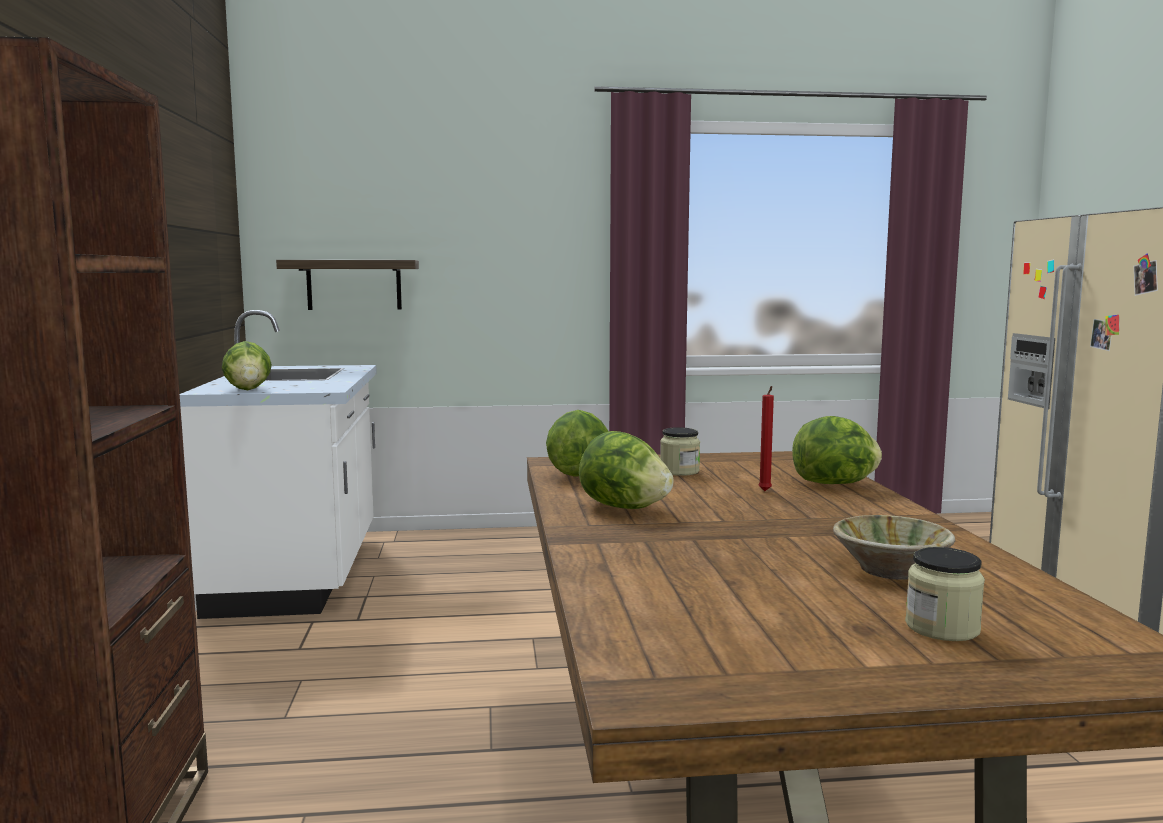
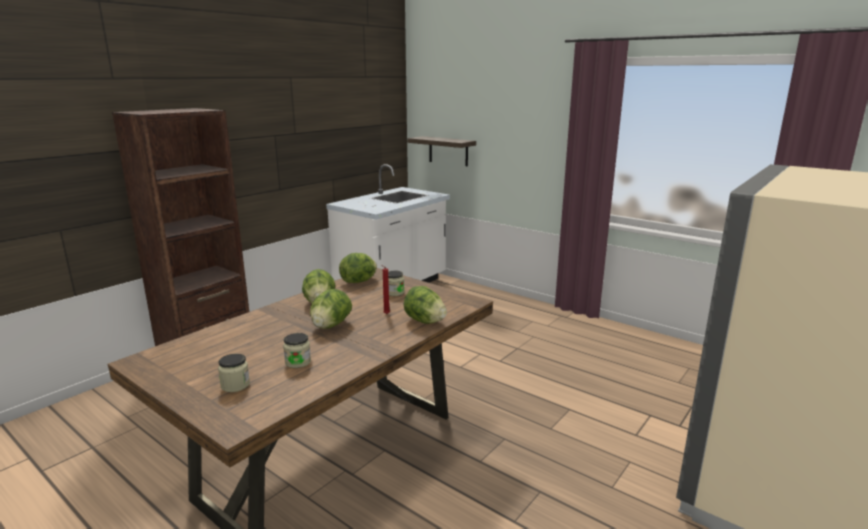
camera: 45 degrees right, 10 degrees up
(248, 390) = (352, 205): lettuce -> lettuce (330, 326)
(890, 569) = (298, 362): beige bowl -> jar

